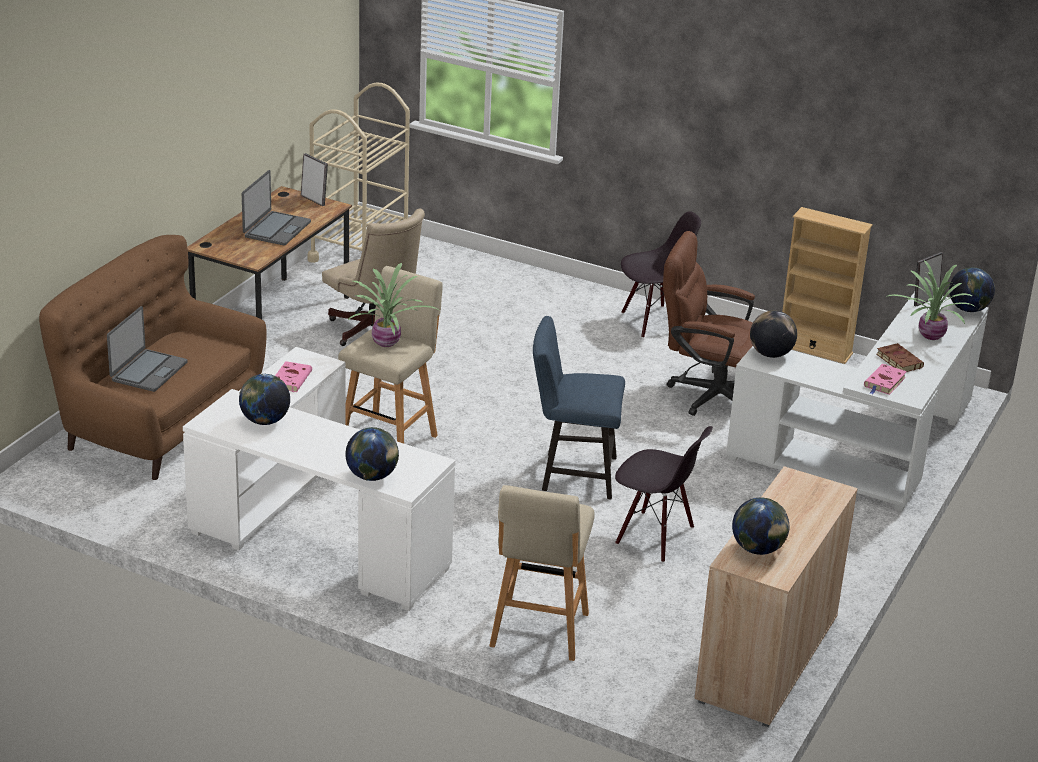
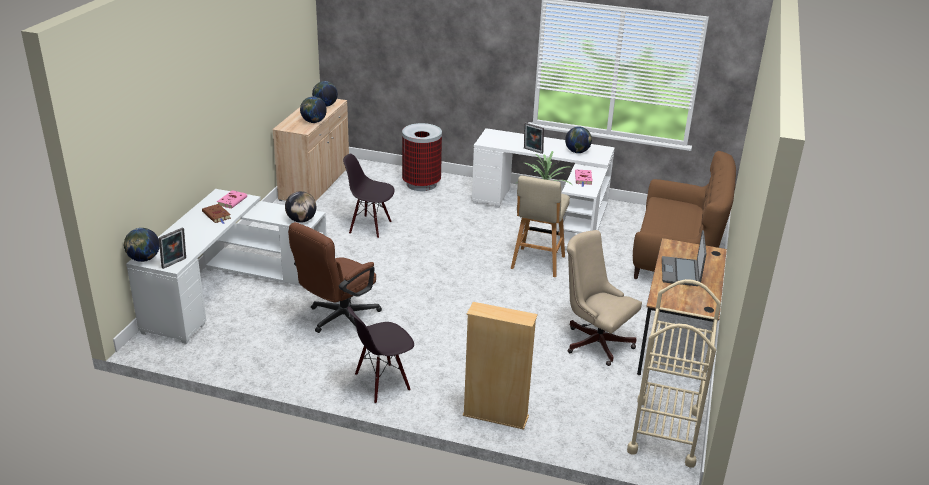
camera: 170 degrees right, 0 degrees up
(148, 371) = (681, 215): laptop -> none
(314, 200) = (679, 306): picture frame -> picture frame (532, 151)
(372, 476) = (509, 135): globe -> globe (313, 122)
(538, 632) = (421, 184): beige stool -> trash can
(572, 474) = (422, 254): blue chair -> none
(707, 394) = (338, 319): brown office chair -> brown office chair turned 120 degrees clockwise
(814, 349) = (247, 372): beige bookcase -> beige bookcase (495, 416)
(929, 335) = (185, 235): potted plant -> none

